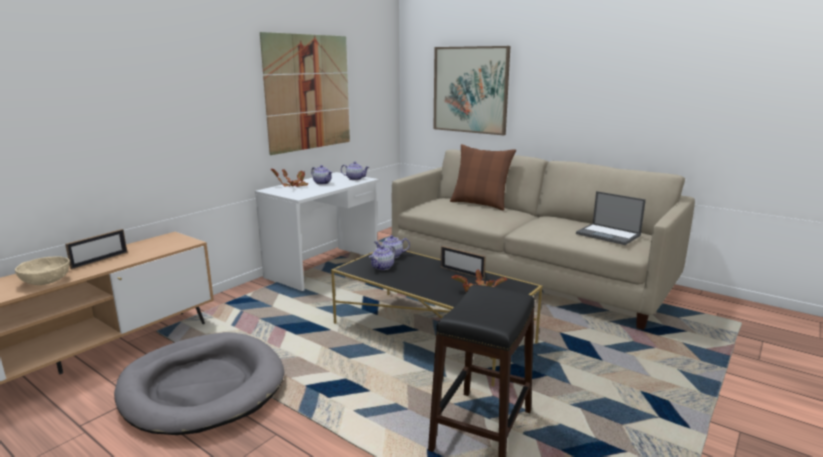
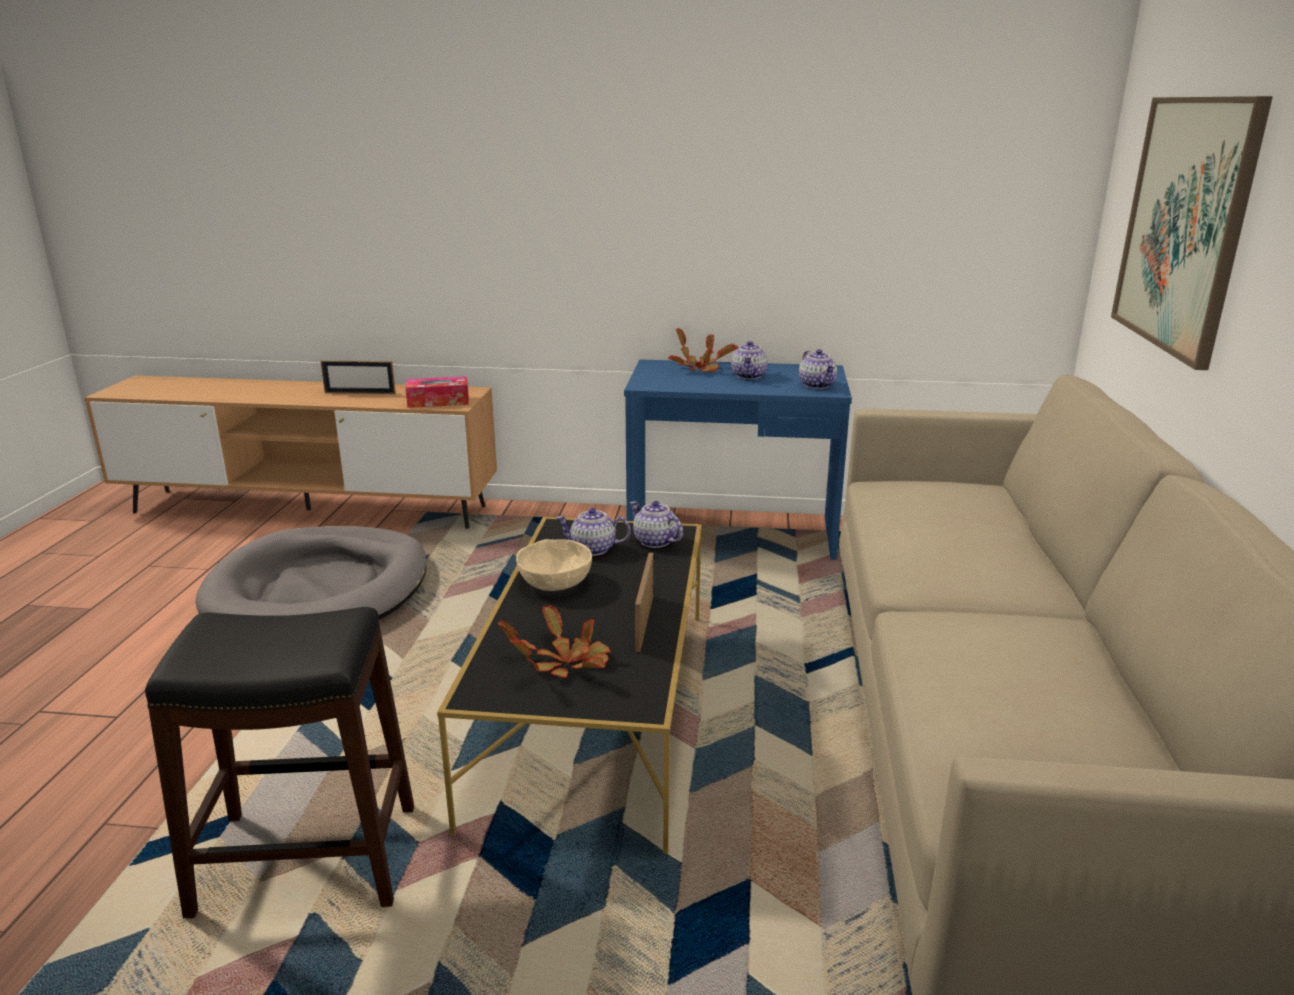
camera: 60 degrees right, 5 degrees up
(46, 281) = (284, 396): beige bowl -> beige bowl (555, 583)
(171, 245) = (438, 401): none -> tissue box
(309, 92) = (793, 196): picture -> none
(324, 268) = (732, 534): white desk -> blue desk
(480, 204) = (1014, 529): brown pillow -> none
(609, 235) = (1038, 741): laptop -> none

